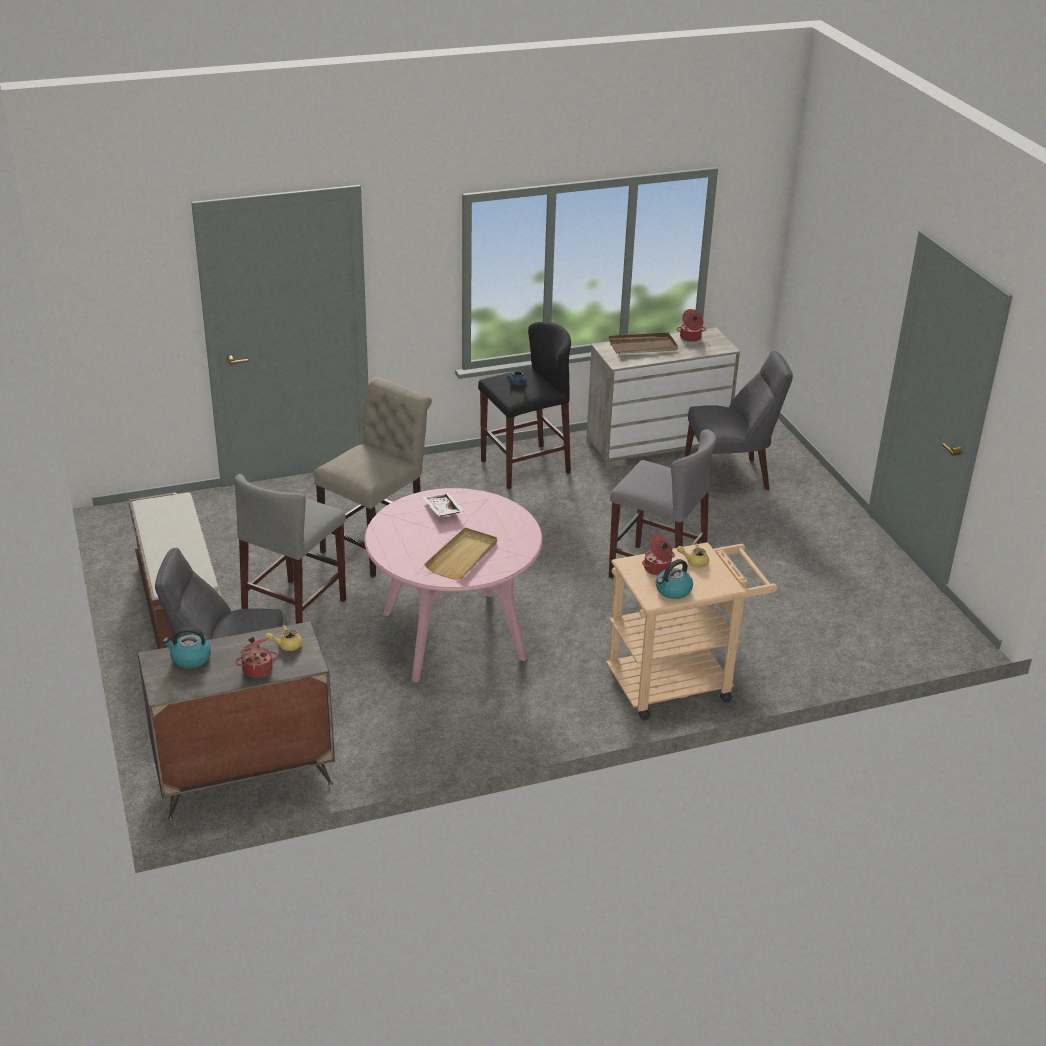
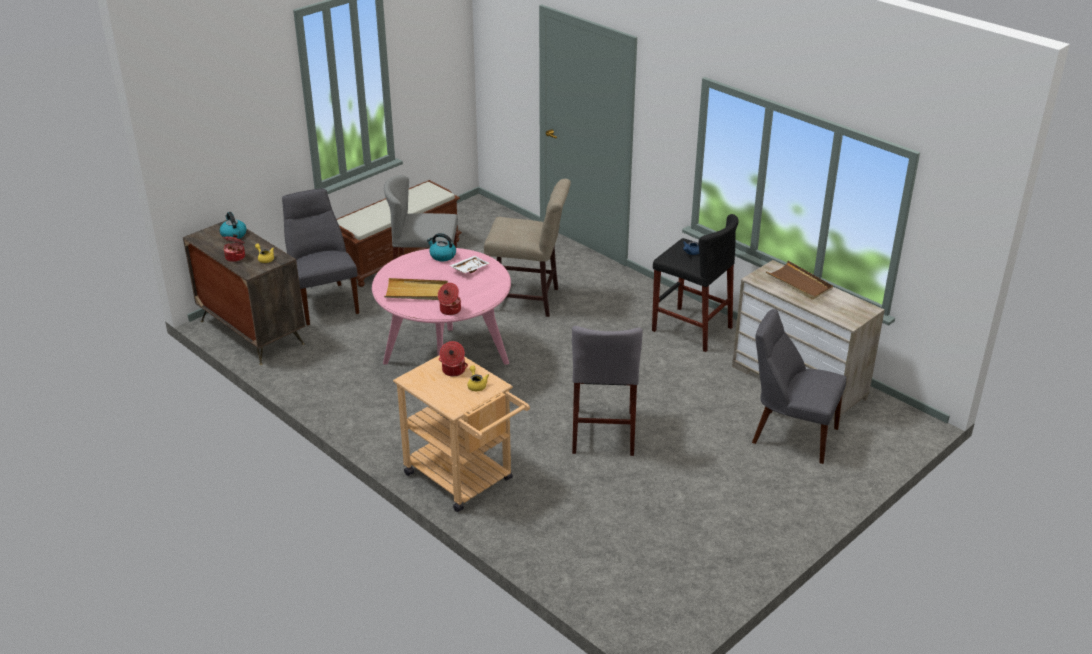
camera: 65 degrees right, 0 degrees up
(673, 590) = (428, 384): kettle -> kettle (442, 256)
(690, 338) = (845, 301): cooking pot -> cooking pot (449, 310)
(730, 476) = (790, 434): grey chair -> grey chair turned 150 degrees clockwise

